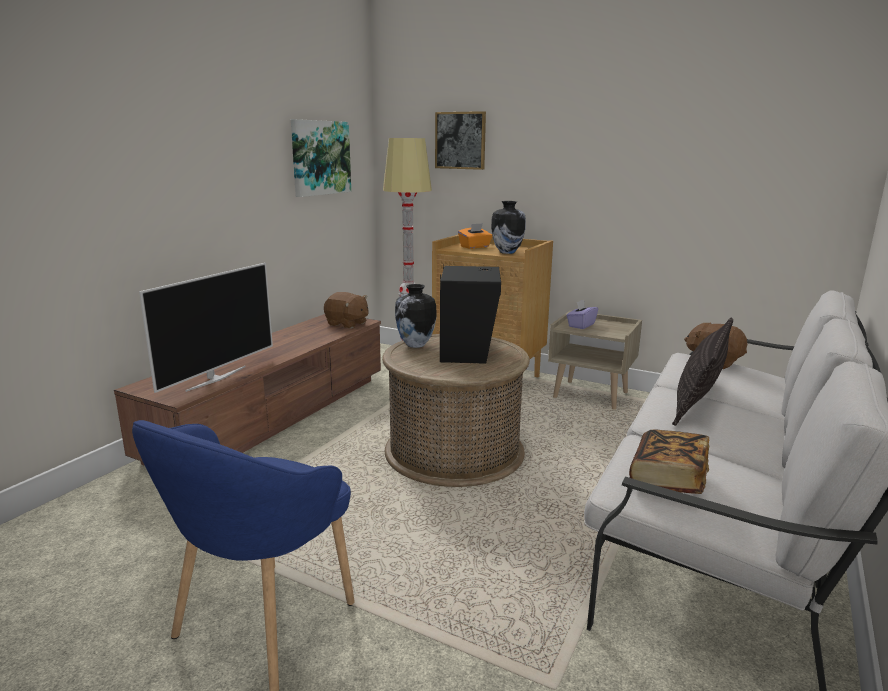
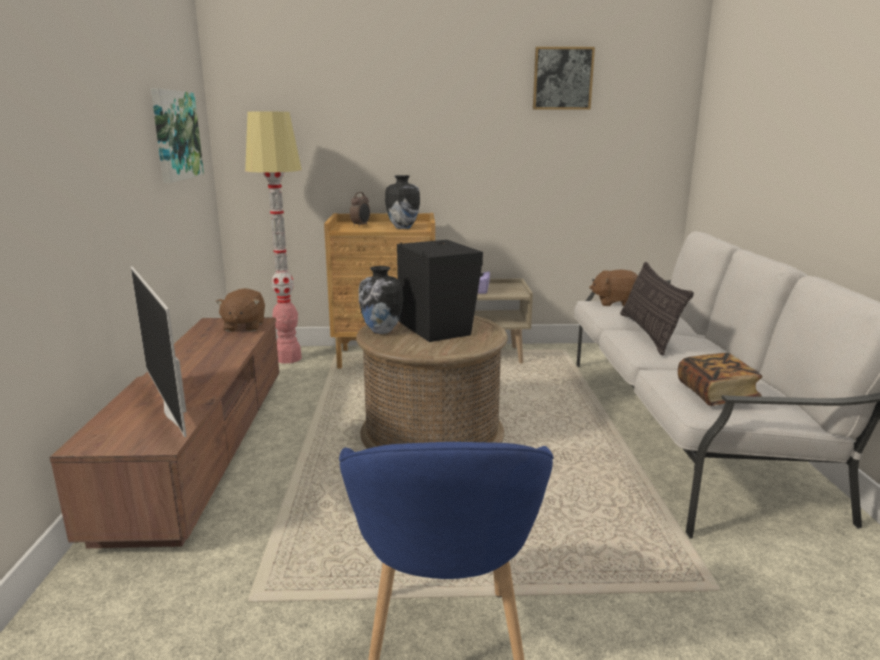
camera: 30 degrees left, 0 degrees up
(216, 378) = (175, 412): television -> television turned 150 degrees clockwise
(347, 324) = (244, 326): brown plush toy -> brown plush toy turned 90 degrees clockwise
(460, 140) = (320, 114): picture -> picture (562, 78)
(475, 247) = (361, 225): orange tissue box -> alarm clock

